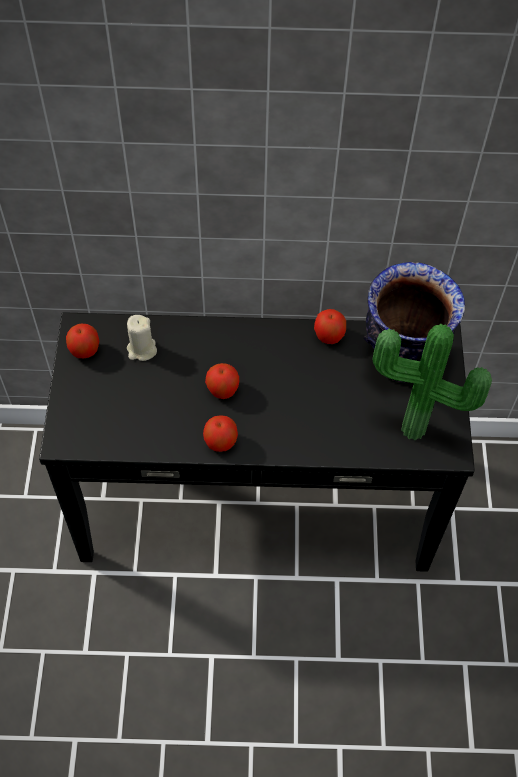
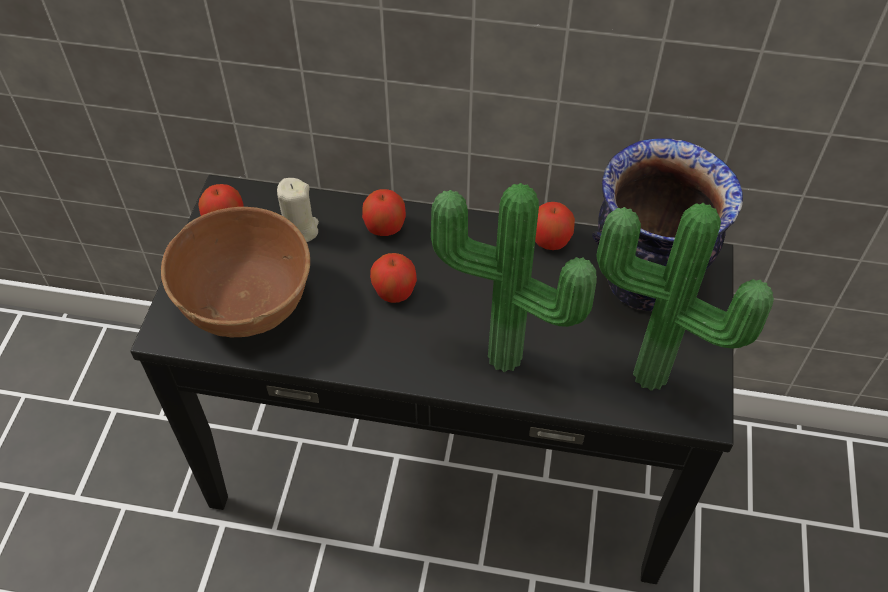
camera: 10 degrees right, 5 degrees down
(116, 411) = (247, 302): none -> brown bowl
(220, 442) = (377, 359): apple -> apple (384, 227)
(309, 433) = (502, 363): none -> potted plant

